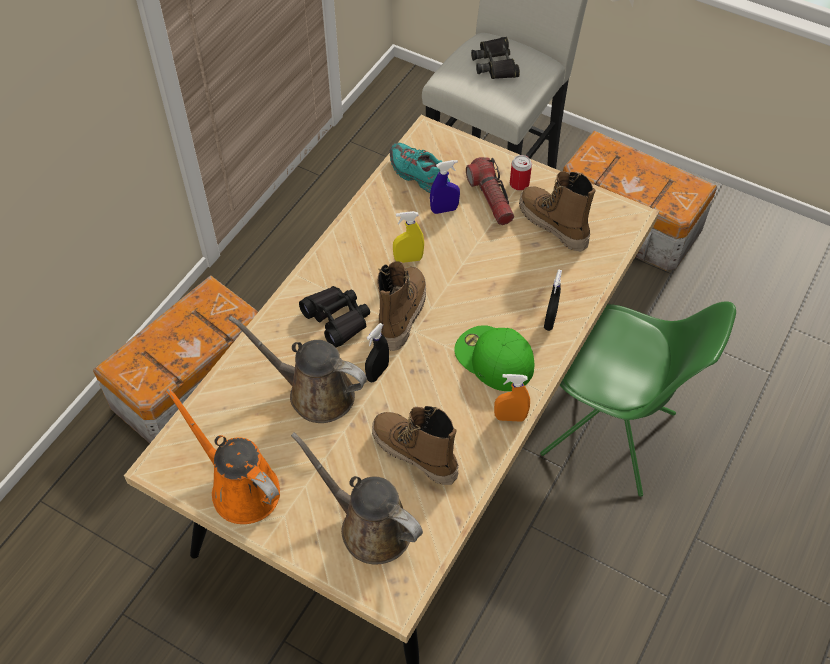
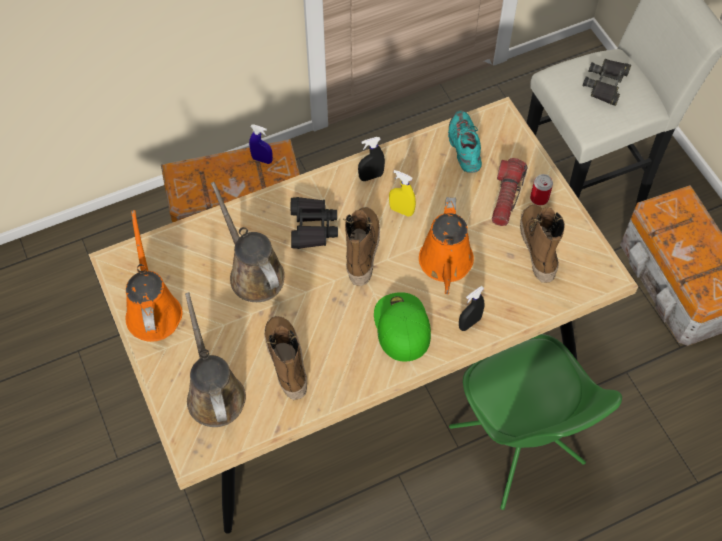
camera: 35 degrees right, 5 degrees up
(377, 372) = (308, 285): black spray bottle -> black spray bottle (371, 176)
(401, 314) = (361, 250): boot -> boot turned 45 degrees counterclockwise
(444, 210) = (461, 186): blue spray bottle -> blue spray bottle (262, 159)
(487, 283) = (445, 264): none -> orange watering can
(510, 417) = (376, 378): orange spray bottle -> none

